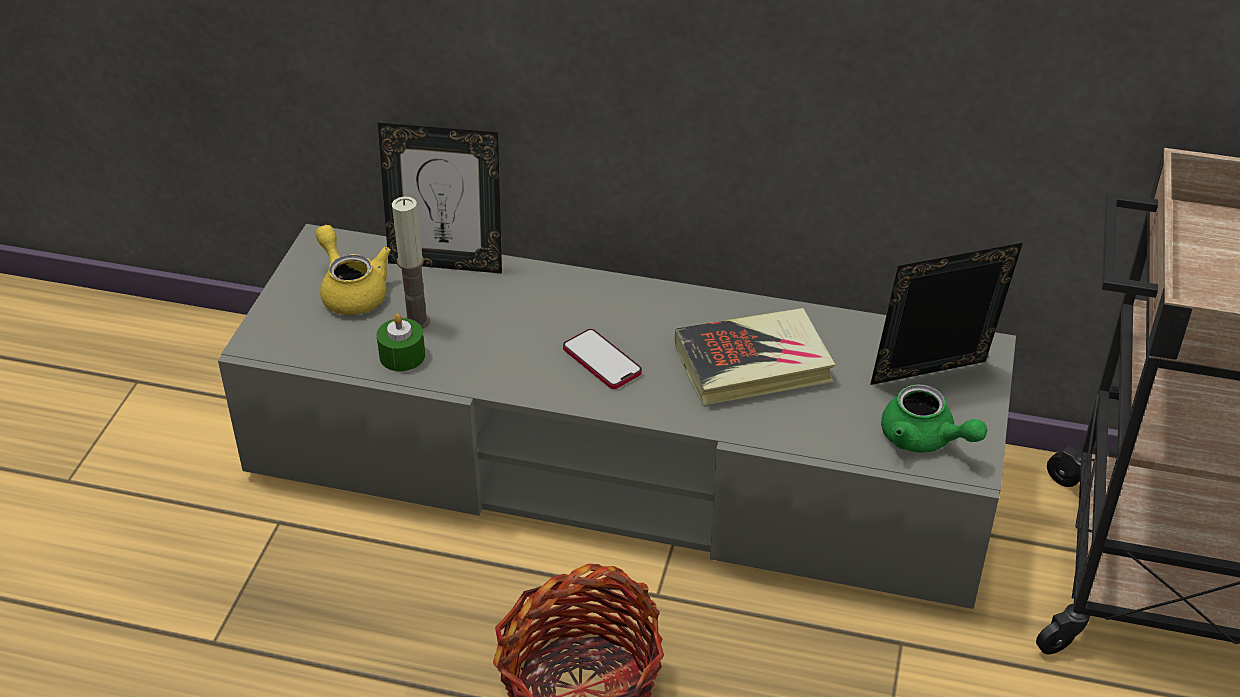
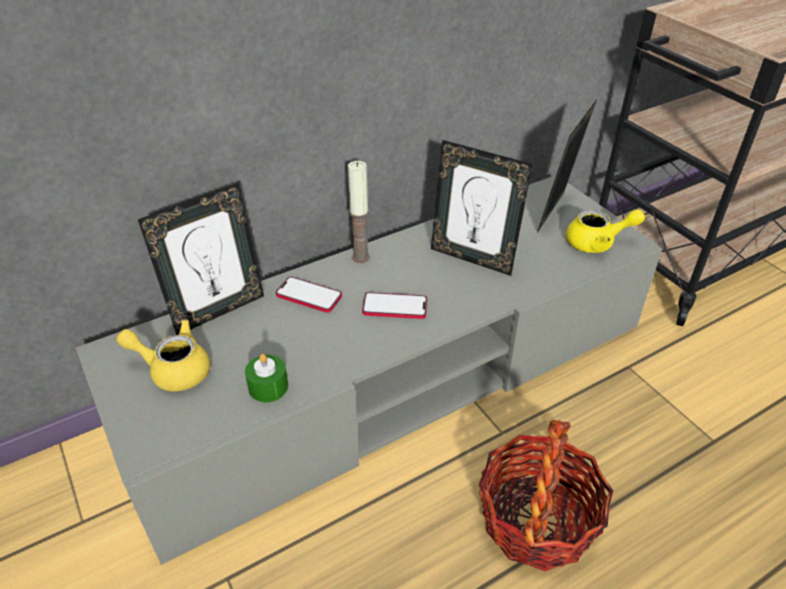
camera: 45 degrees left, 0 degrees up
(417, 321) = (248, 358): candle -> candle (360, 257)
(540, 299) = (309, 296): none -> phone
(753, 365) = (472, 258): book -> picture frame
(924, 440) = (597, 243): green teapot -> yellow teapot

